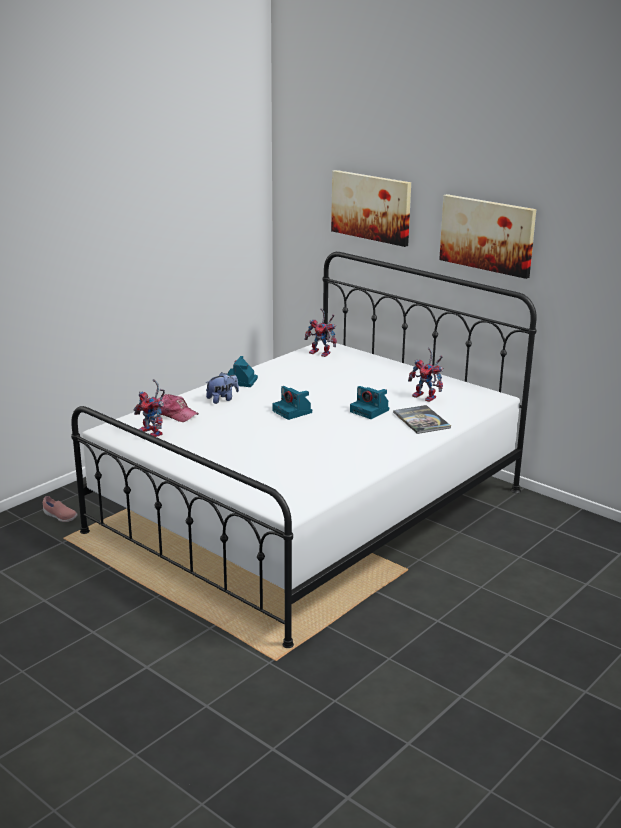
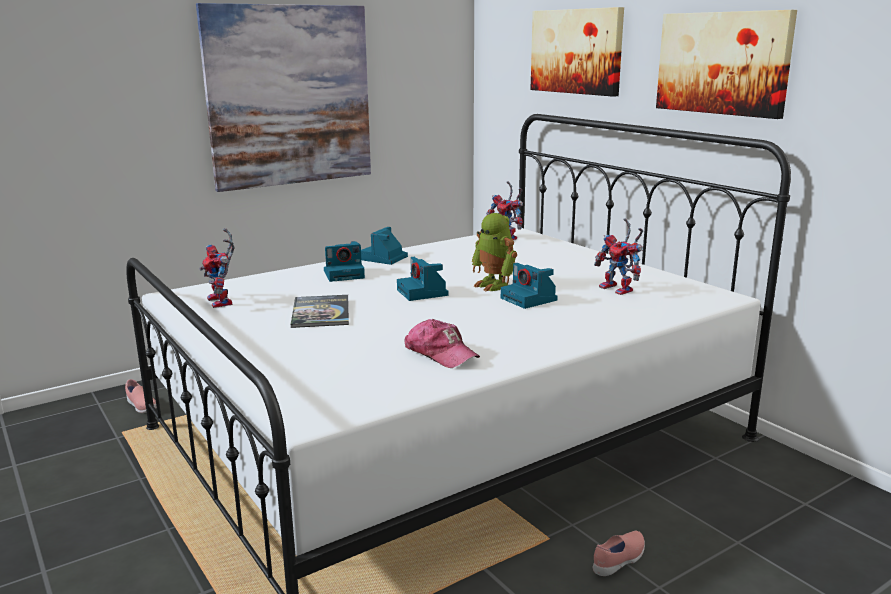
camera: 15 degrees right, 5 degrees down
(143, 249) = (290, 96): none -> picture
(174, 414) = (270, 285): cap -> cap (440, 354)
(222, 399) = (345, 274): plush toy -> camera
(339, 400) = (494, 285): none -> toy robot
(421, 420) = (598, 315): book -> book (321, 312)
(454, 576) = (619, 561): none -> pink shoe

